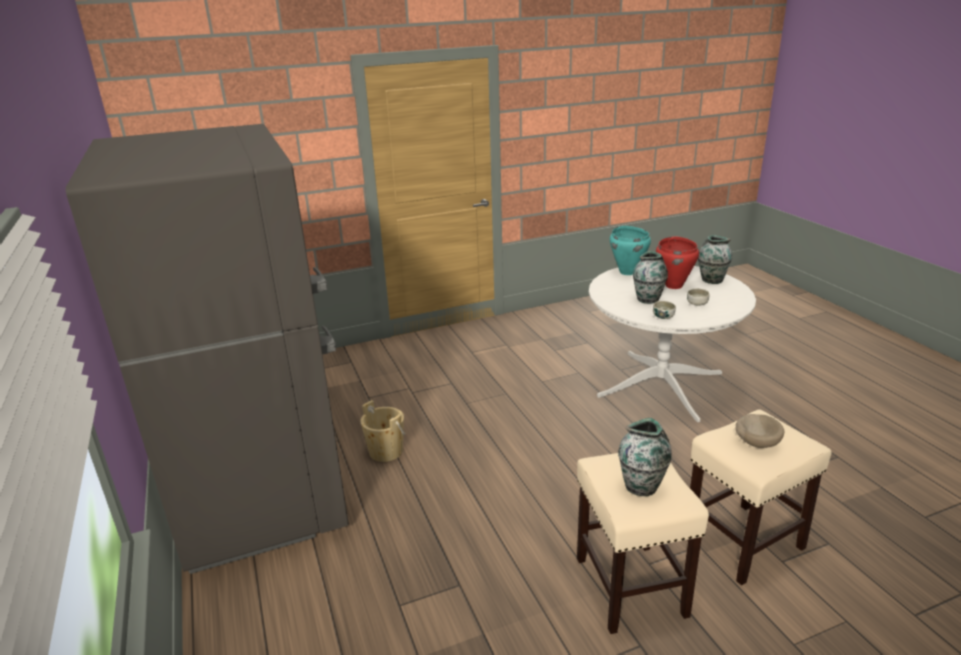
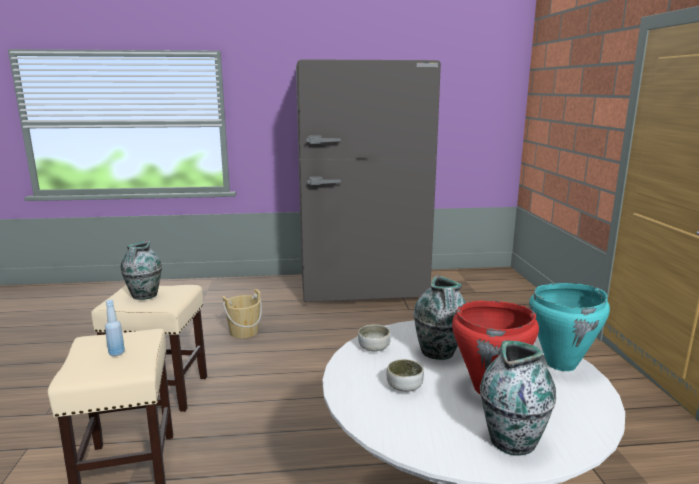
camera: 105 degrees right, 10 degrees down
(386, 451) = (384, 323): beige bucket -> beige bucket (244, 332)
(757, 442) = (116, 353): beige bowl -> blue bottle

